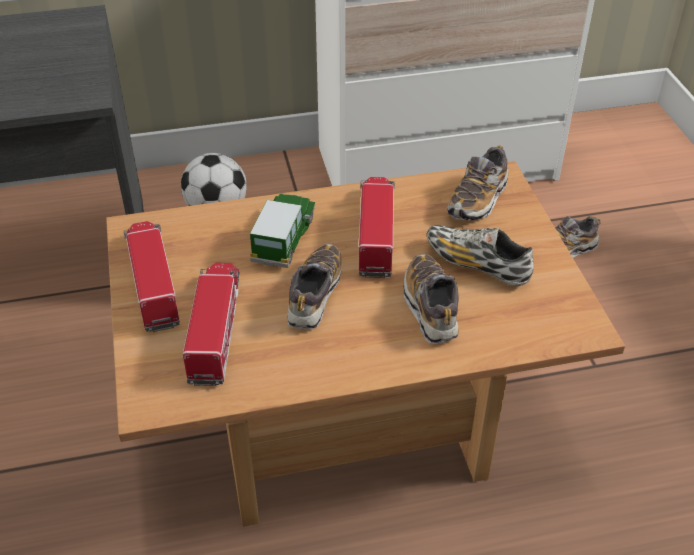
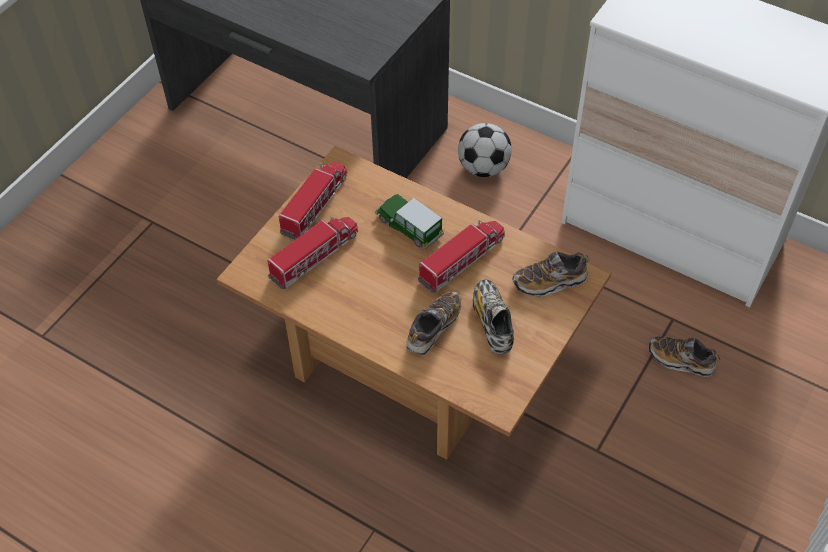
camera: 45 degrees right, 10 degrees up
(283, 238) = (409, 226): toy car -> toy car turned 105 degrees counterclockwise
(314, 296) = (383, 274): shoe -> none

